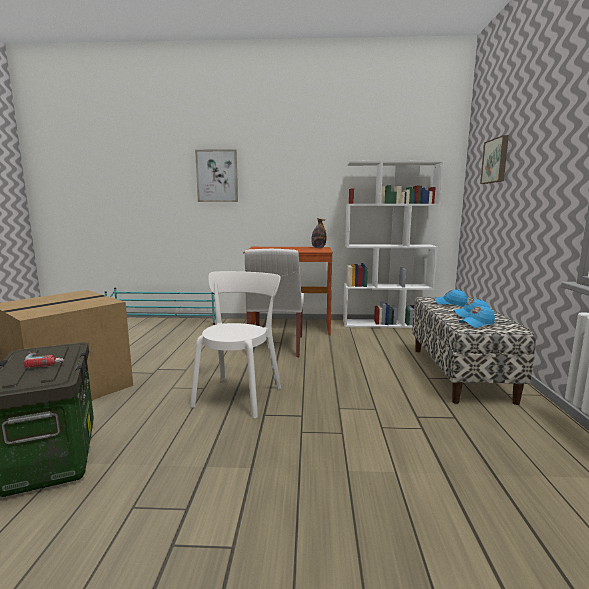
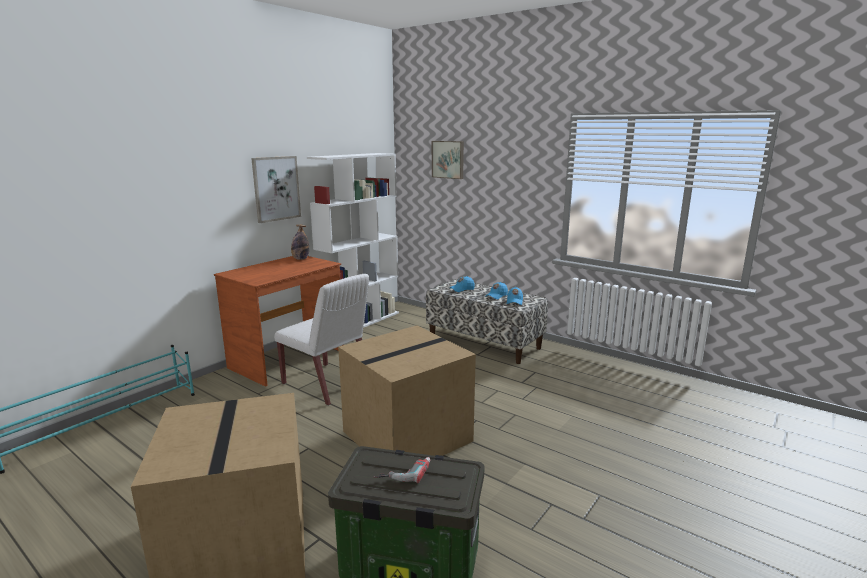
camera: 55 degrees left, 5 degrees up
(217, 176) = (150, 182): picture -> picture (276, 188)
(239, 394) = (407, 435): white chair -> cardboard box

